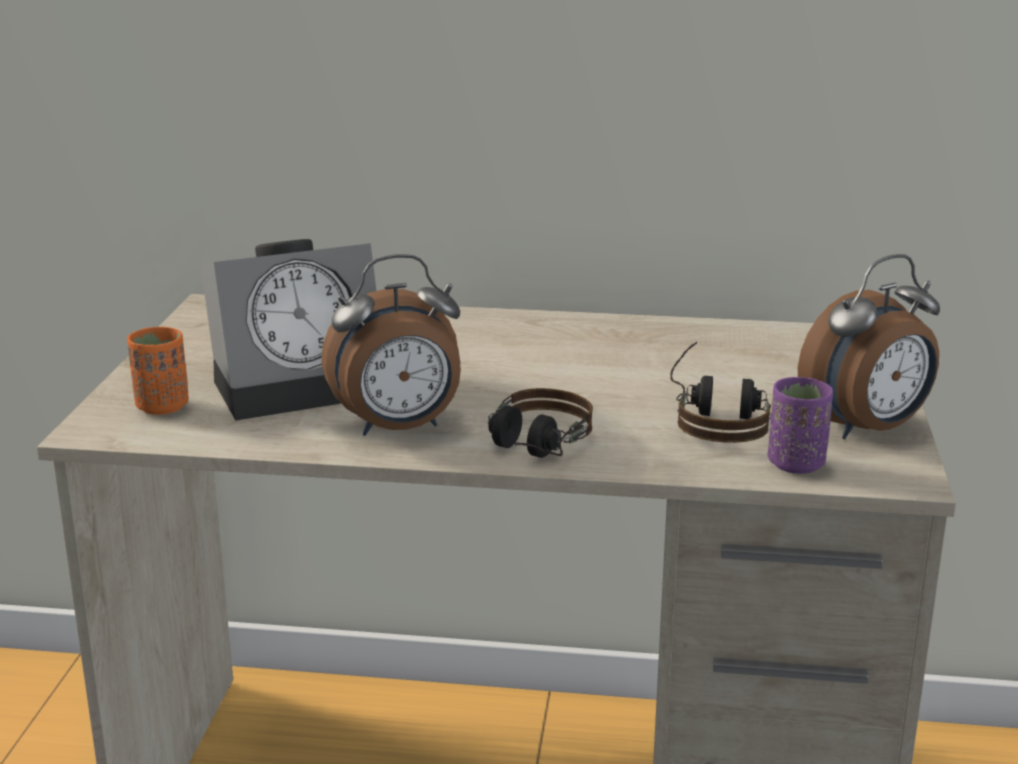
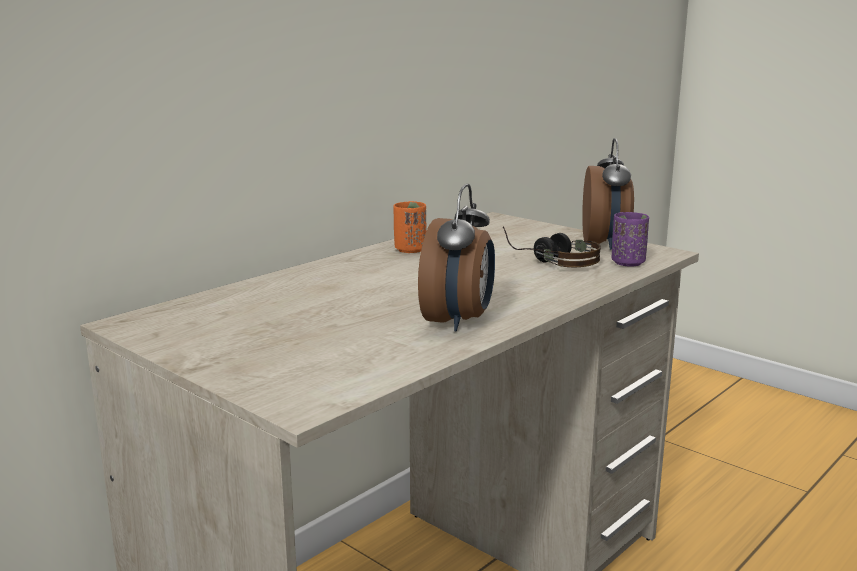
camera: 55 degrees left, 5 degrees down
(162, 406) = (300, 375): orange cup -> orange cup (410, 250)
(303, 384) = (340, 328): alarm clock -> none
(532, 450) = (539, 301): headphones -> none

